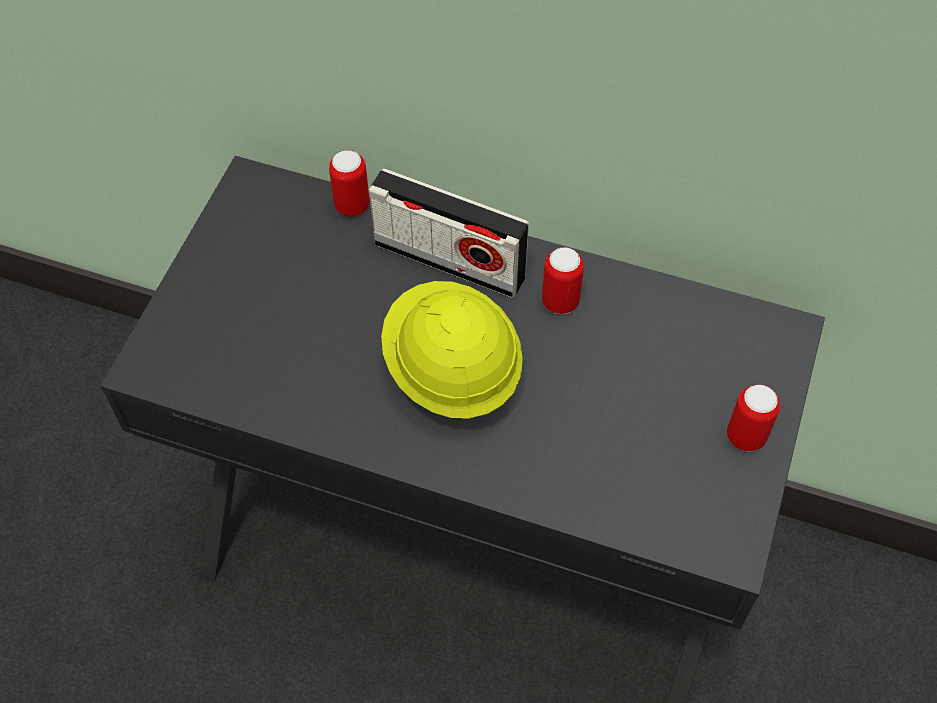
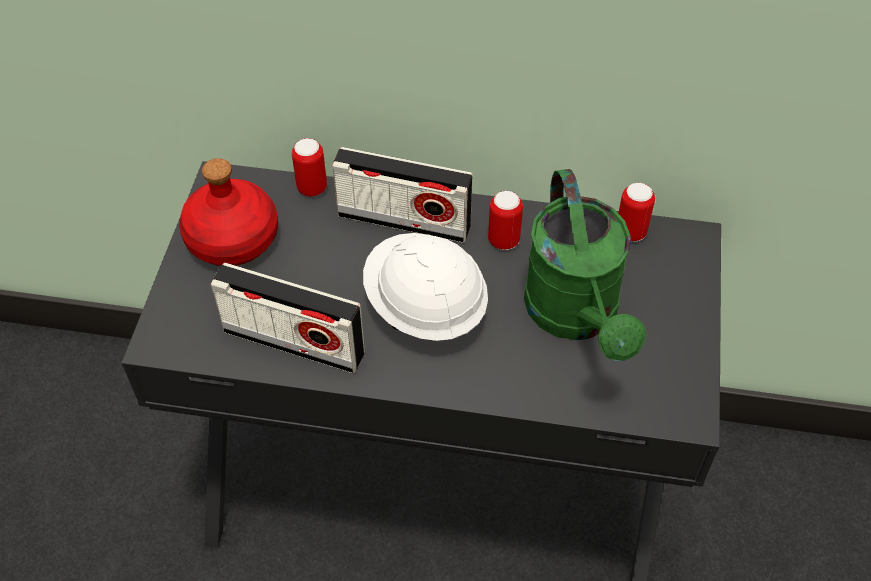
camera: 10 degrees left, 5 degrees down
(249, 255) = (231, 238): none -> red bottle
(295, 390) = (294, 342): none -> radio
(451, 370) = (424, 307): yellow hard hat -> white hard hat
(626, 408) = (577, 316): none -> green watering can
(745, 436) = (679, 324): can -> can (630, 232)

